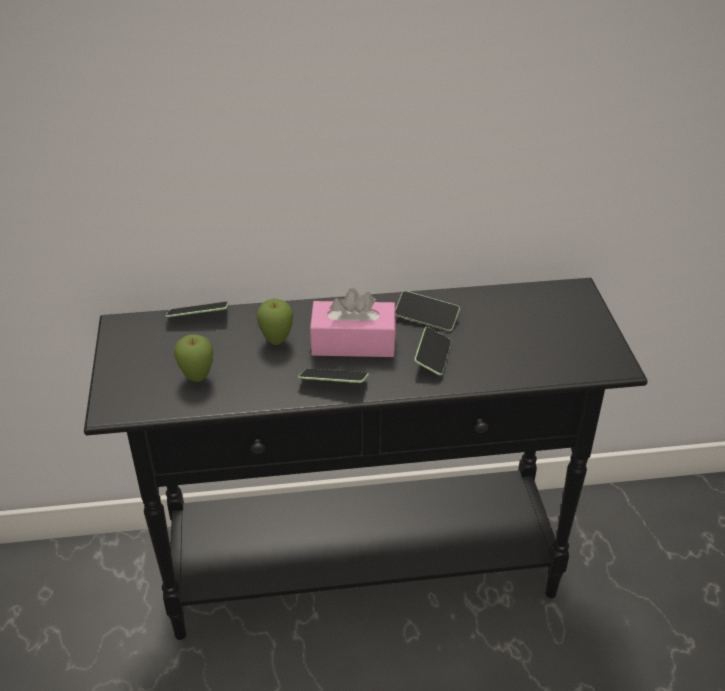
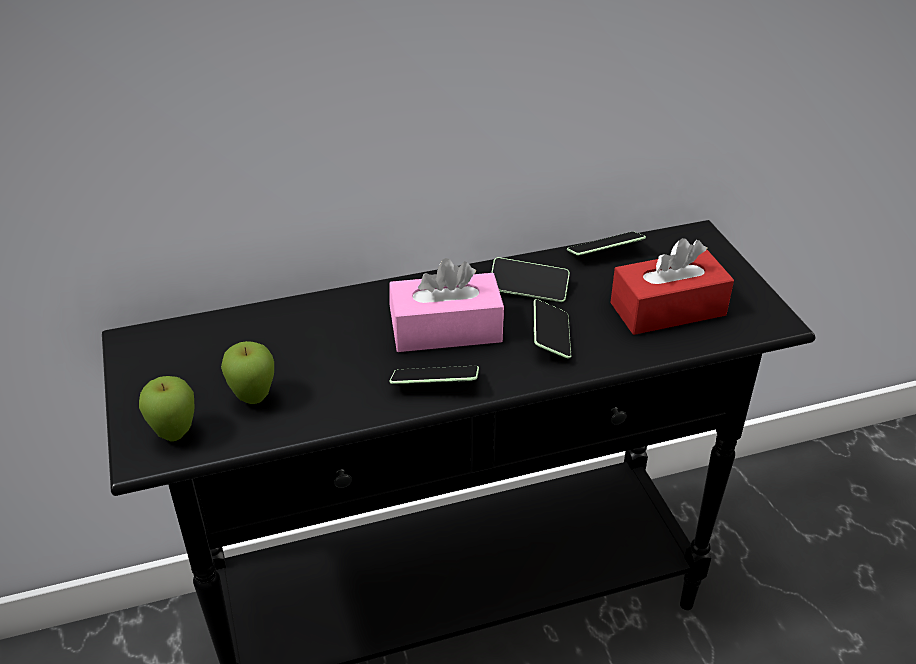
camera: 10 degrees left, 0 degrees up
(198, 316) = (236, 318): phone -> phone (604, 252)
(277, 341) = (347, 339): apple -> apple (175, 435)
(532, 346) = (667, 309): none -> red tissue box

